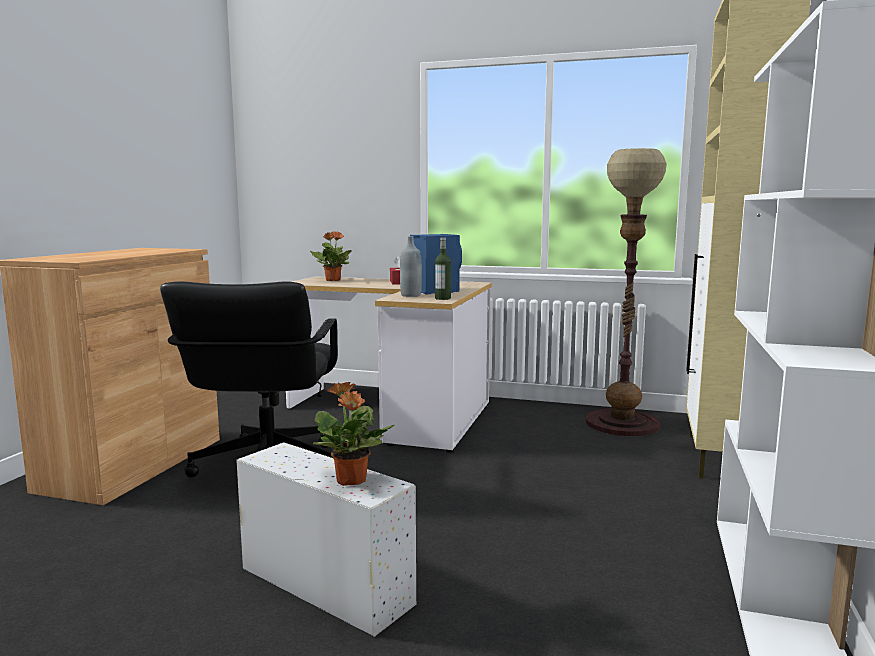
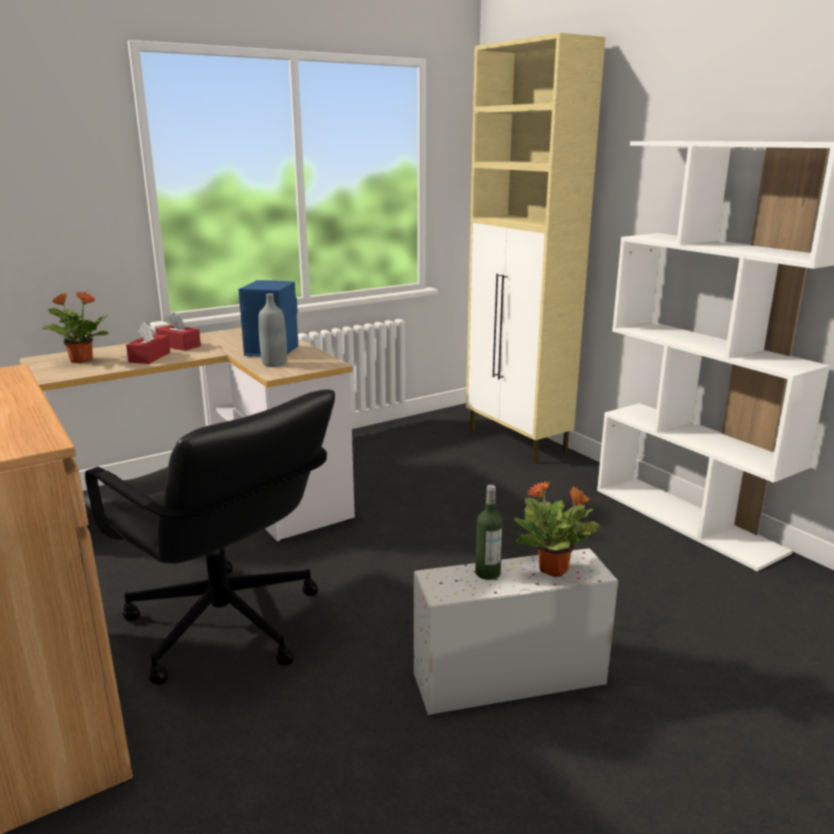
camera: 50 degrees left, 10 degrees up
(365, 284) = (150, 357): none -> red tissue box
(443, 298) = (321, 360): bottle -> bottle (487, 573)
(622, 424) = (414, 436): floor lamp -> none

